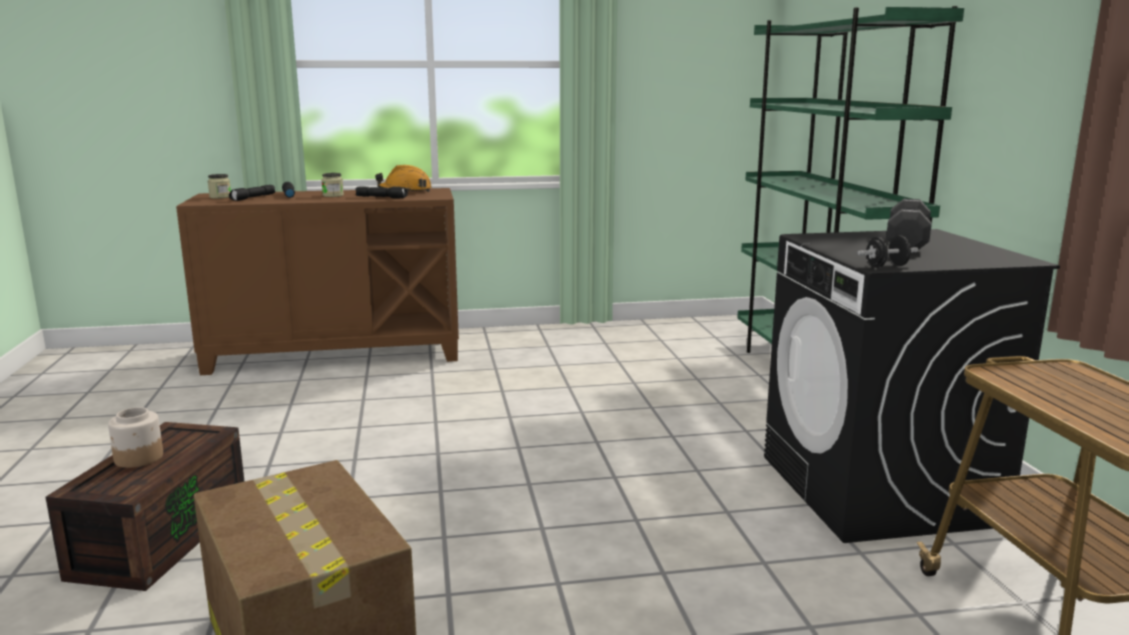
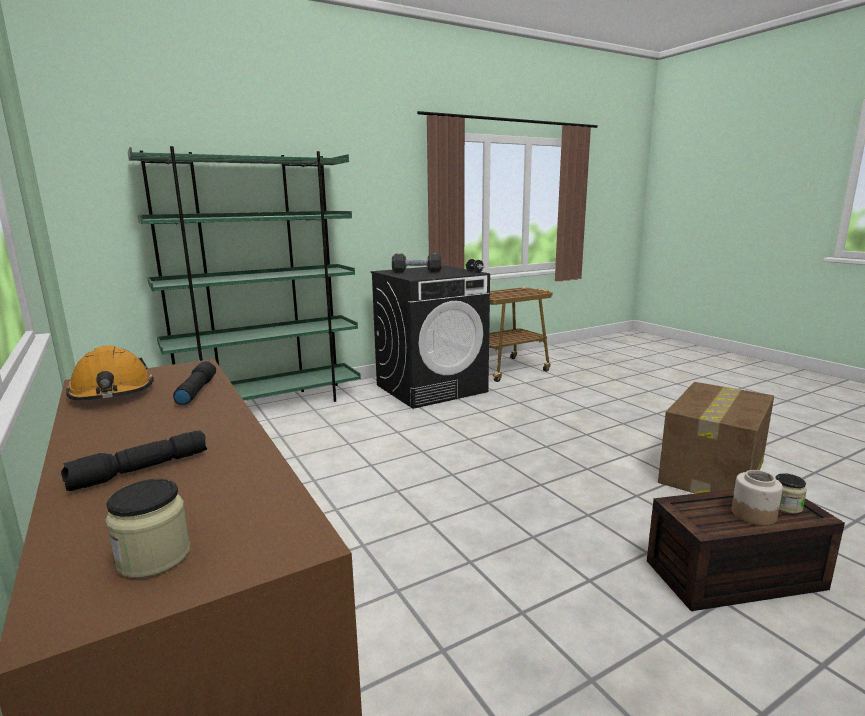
camera: 110 degrees left, 0 degrees up
(253, 198) = (185, 497): black flashlight -> none
(333, 195) = (157, 429): jar -> jar (785, 506)

